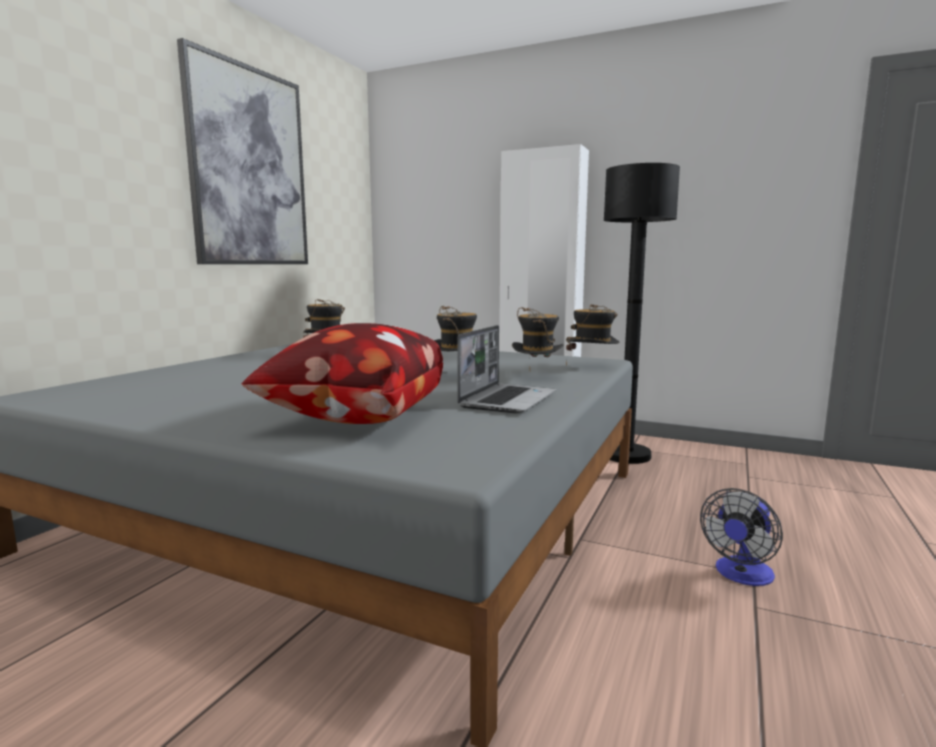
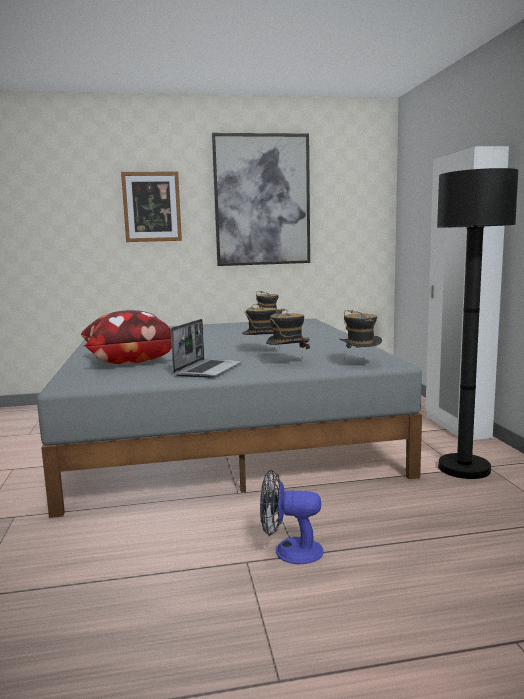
camera: 55 degrees right, 0 degrees up
(82, 144) = (152, 207): none -> picture
(507, 400) = (208, 369): laptop -> laptop turned 60 degrees counterclockwise

